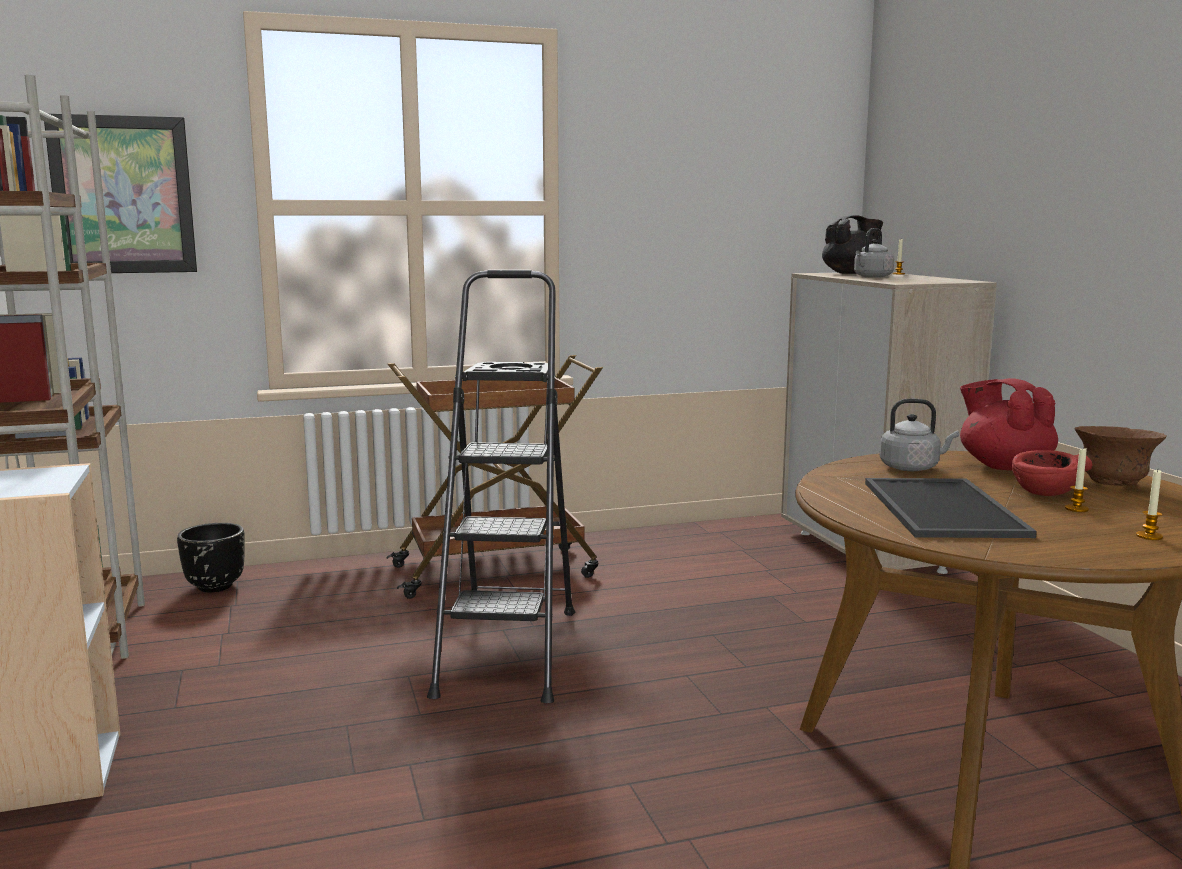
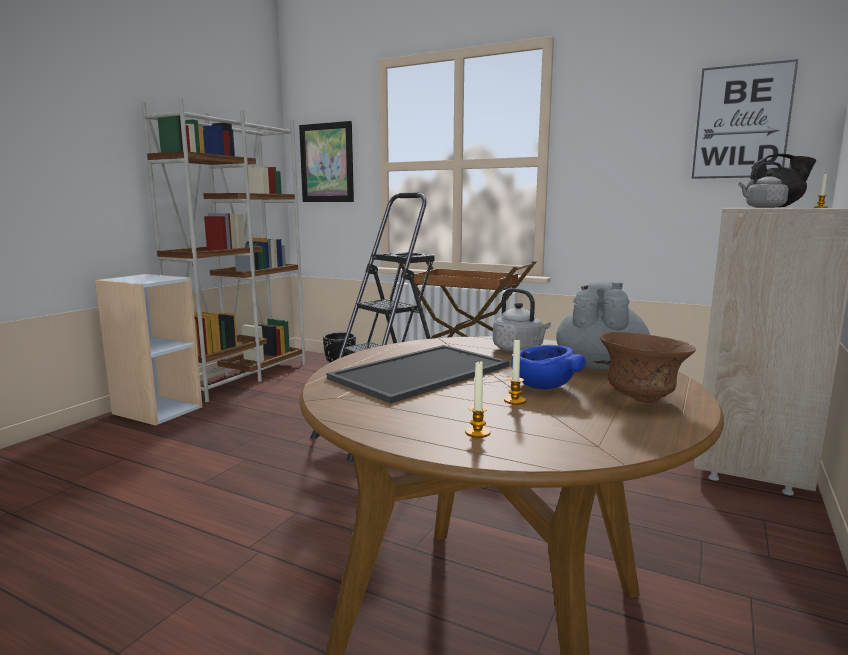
camera: 45 degrees right, 0 degrees up
(779, 171) = (742, 122): none -> picture
(1003, 466) = (600, 365): red teapot -> grey teapot
(1044, 493) = (543, 386): red bowl -> blue bowl

